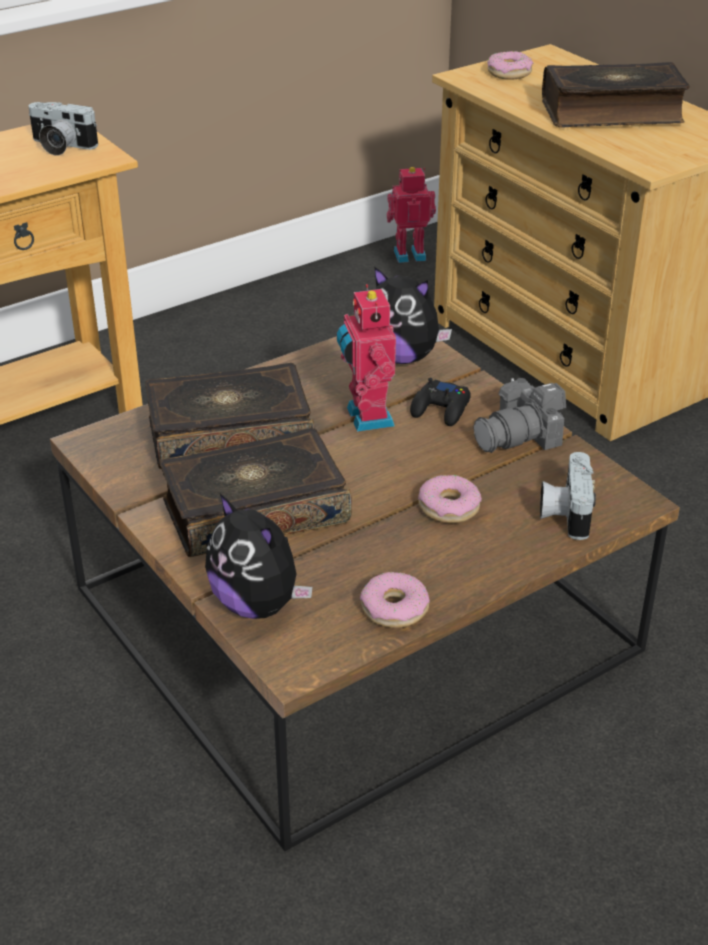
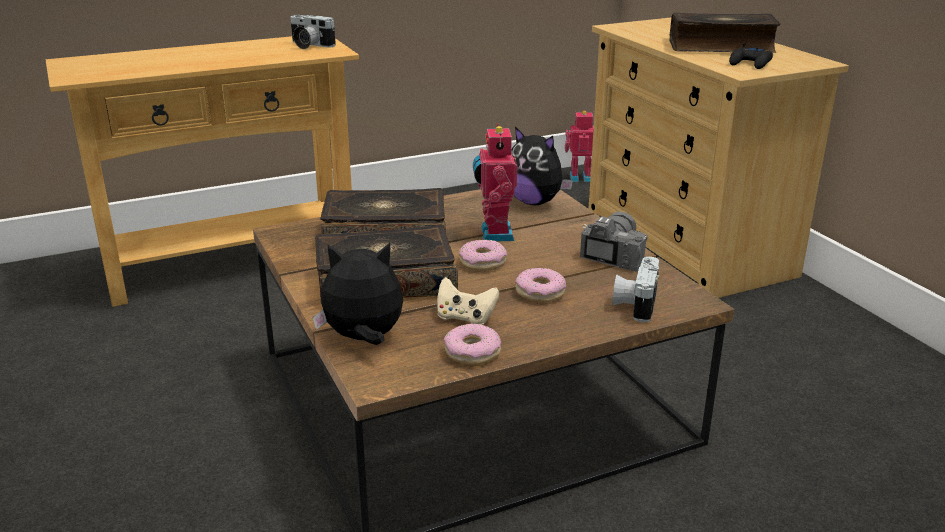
camera: 10 degrees right, 10 degrees down
(258, 604) = (364, 339): plush toy -> plush toy turned 120 degrees clockwise
(371, 557) = (465, 318): none -> beige game controller
(441, 409) = (554, 234): black game controller -> black game controller (751, 63)
(509, 73) = (649, 26): donut -> donut (482, 262)
(520, 436) = (612, 254): camera -> camera turned 135 degrees clockwise

